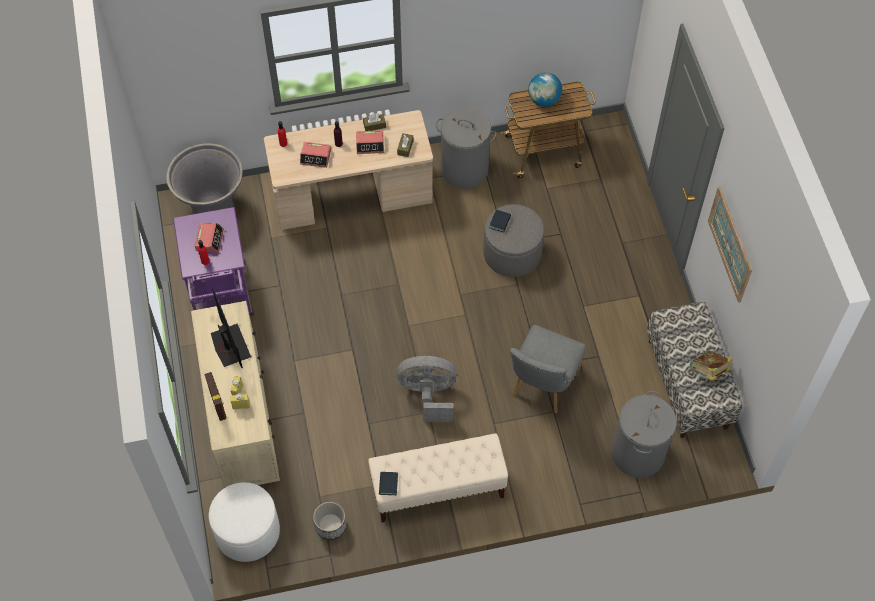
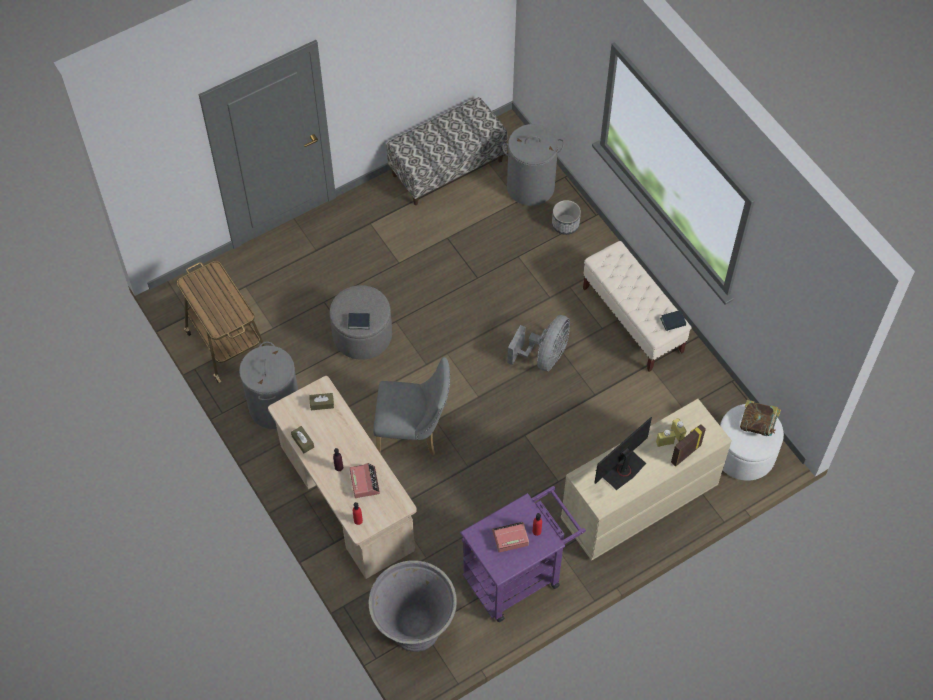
camera: 110 degrees left, 0 degrees up
(331, 526) = (706, 390): planter -> planter (565, 224)
(370, 145) = (329, 437): alarm clock -> none
(428, 395) = (544, 356): grey fan -> grey fan turned 135 degrees counterclockwise
(542, 386) = (496, 271): grey chair -> grey chair (414, 432)
(544, 100) = (212, 306): globe -> none
(708, 372) = (458, 125): book -> book (758, 425)
(730, 244) = (385, 68): picture -> none

